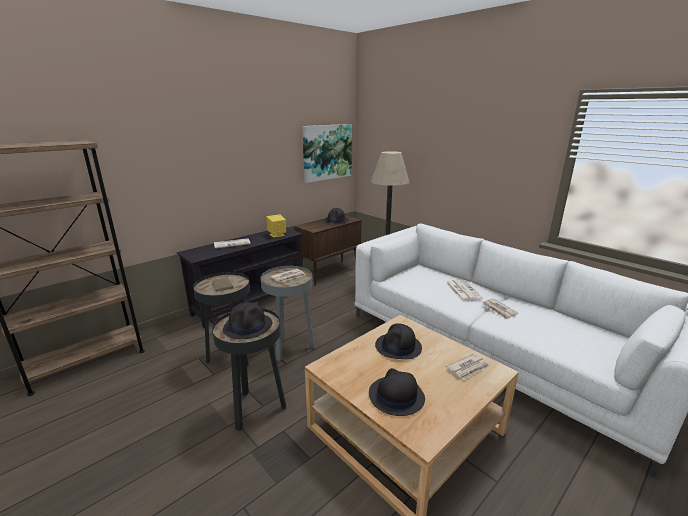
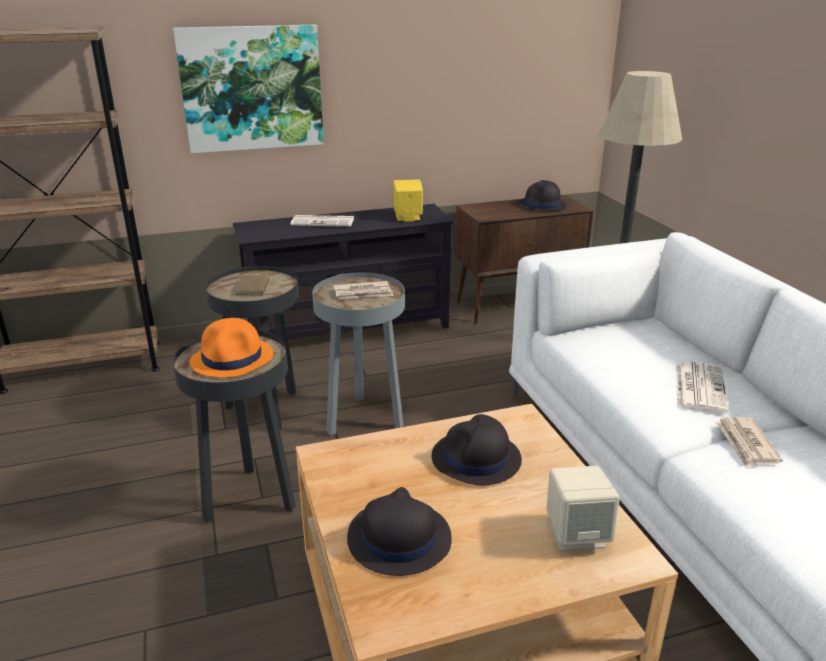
camera: 25 degrees right, 5 degrees up
(248, 326) = (233, 359): black hat -> orange hat
(327, 152) = (545, 66): picture -> picture (252, 88)
(468, 368) = (576, 534): newspaper -> beige speaker

